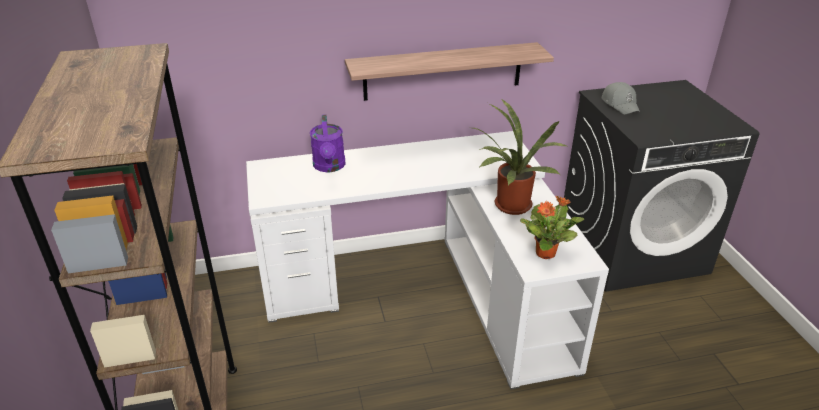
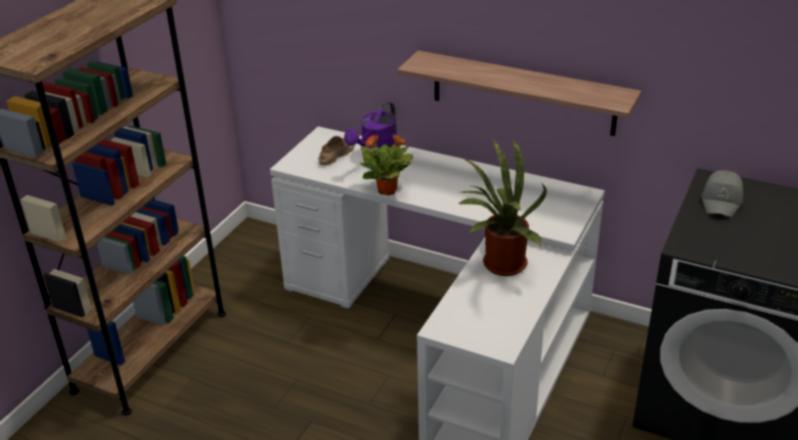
camera: 40 degrees right, 0 degrees up
(292, 176) = (336, 154): none -> beige shoe
(546, 253) = (472, 321): potted plant -> potted plant (388, 190)

